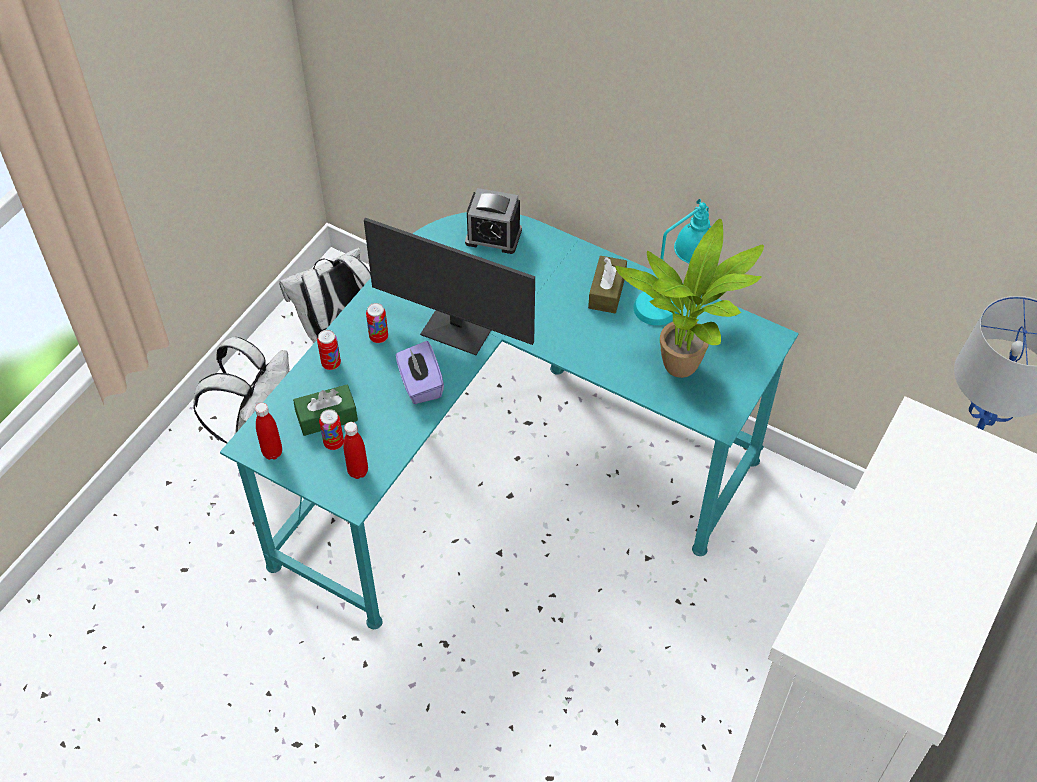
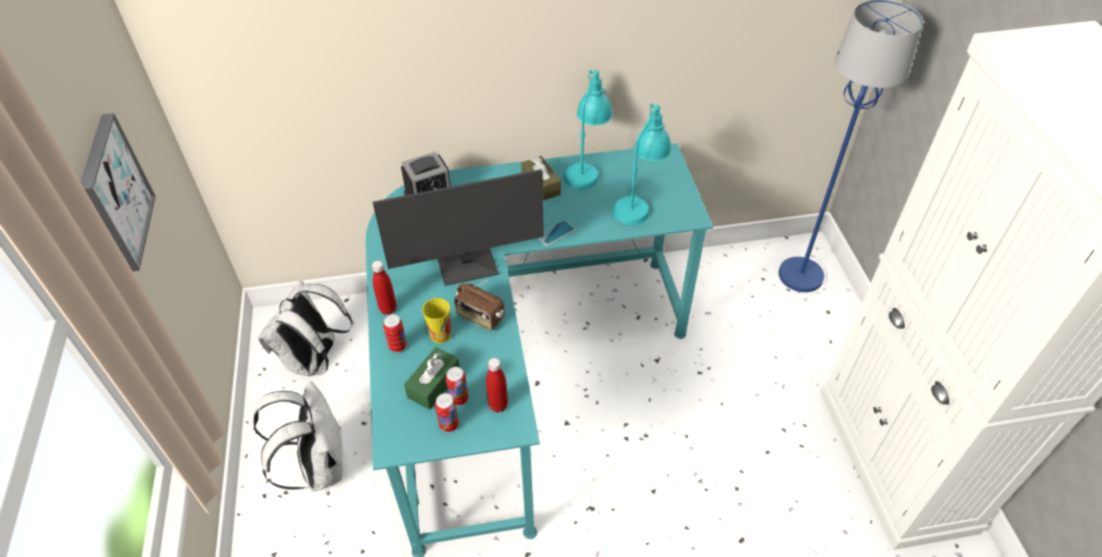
camera: 40 degrees left, 5 degrees down
(163, 94) = (114, 193): none -> picture
(272, 452) = (418, 438): red bottle -> red bottle (388, 309)
(373, 377) = (440, 334): none -> cup
(378, 337) = (415, 306): can -> can (449, 425)
(420, 384) = (480, 317): purple tissue box -> radio
(568, 350) = (555, 233): none -> phone
(683, 371) = (638, 202): potted plant -> turquoise table lamp

